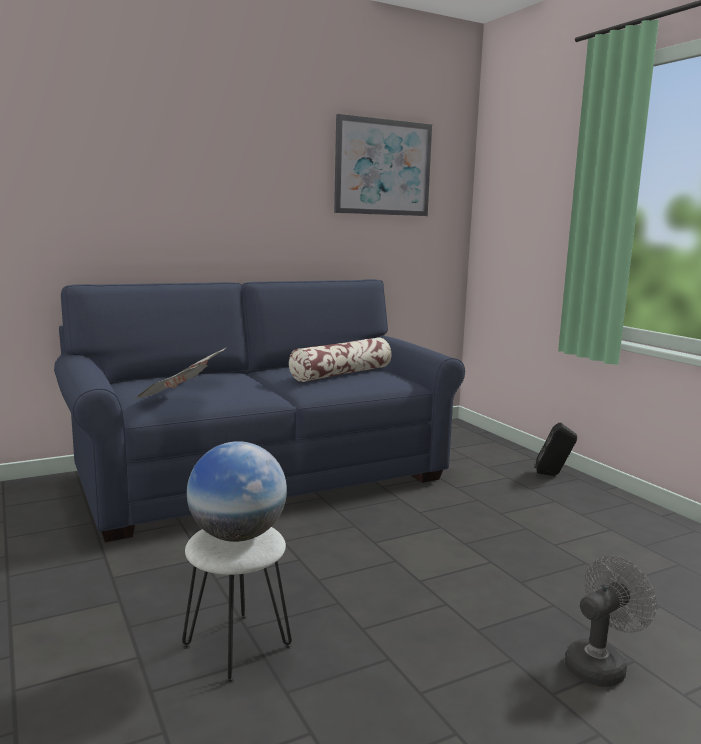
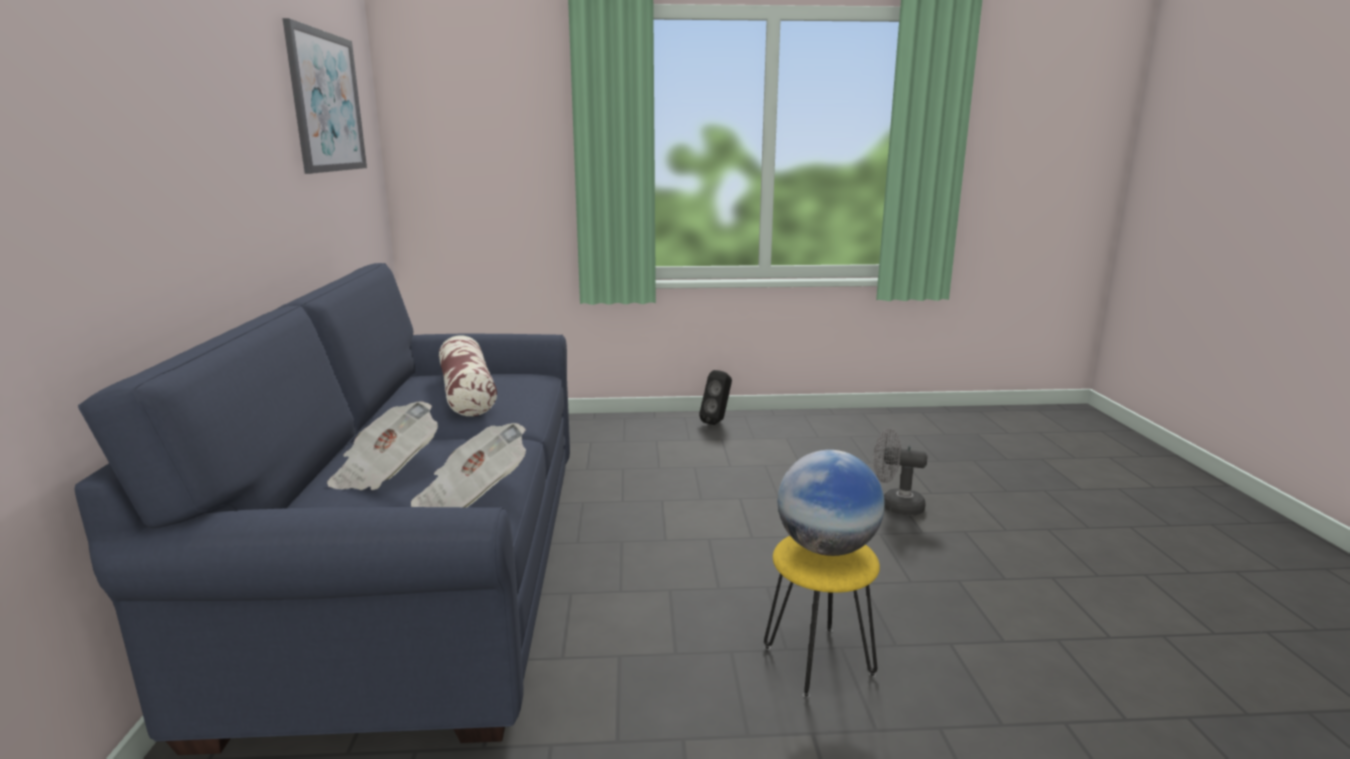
camera: 65 degrees left, 5 degrees up
(236, 647) = (819, 661): white stool -> yellow stool
(553, 475) = (606, 424): black speaker -> black speaker (717, 421)
(600, 664) = (895, 506): grey fan -> grey fan turned 60 degrees counterclockwise

